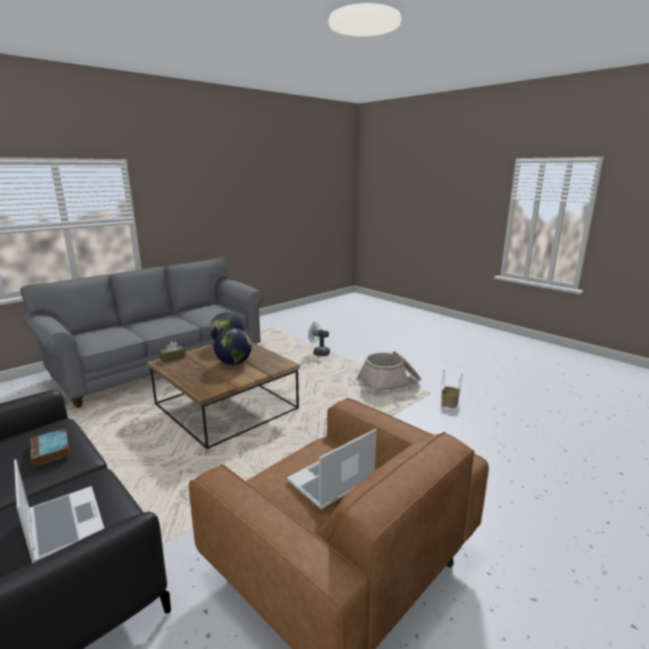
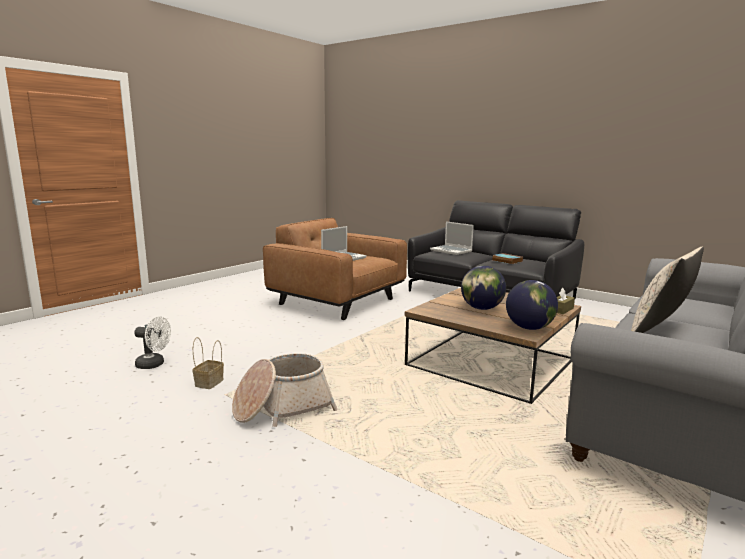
camera: 170 degrees right, 5 degrees down
(173, 323) = (660, 331): none -> beige pillow
(318, 353) = (432, 474): white fan -> white fan (154, 364)

